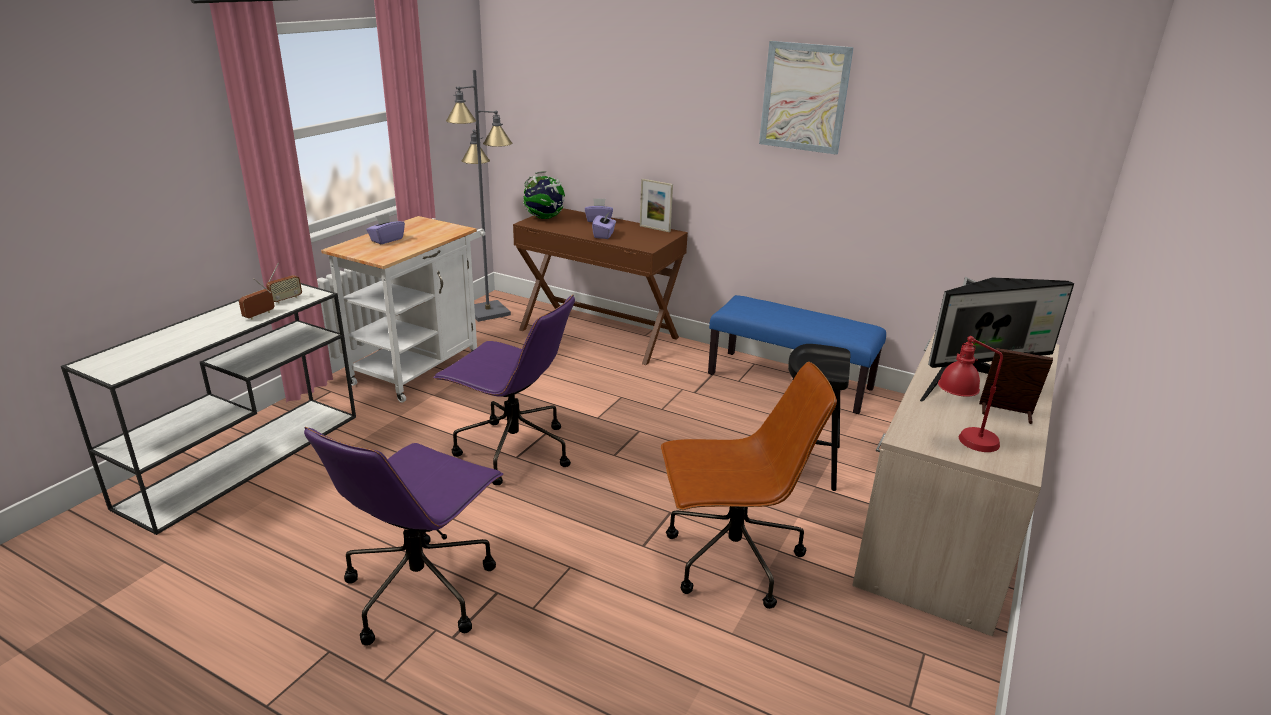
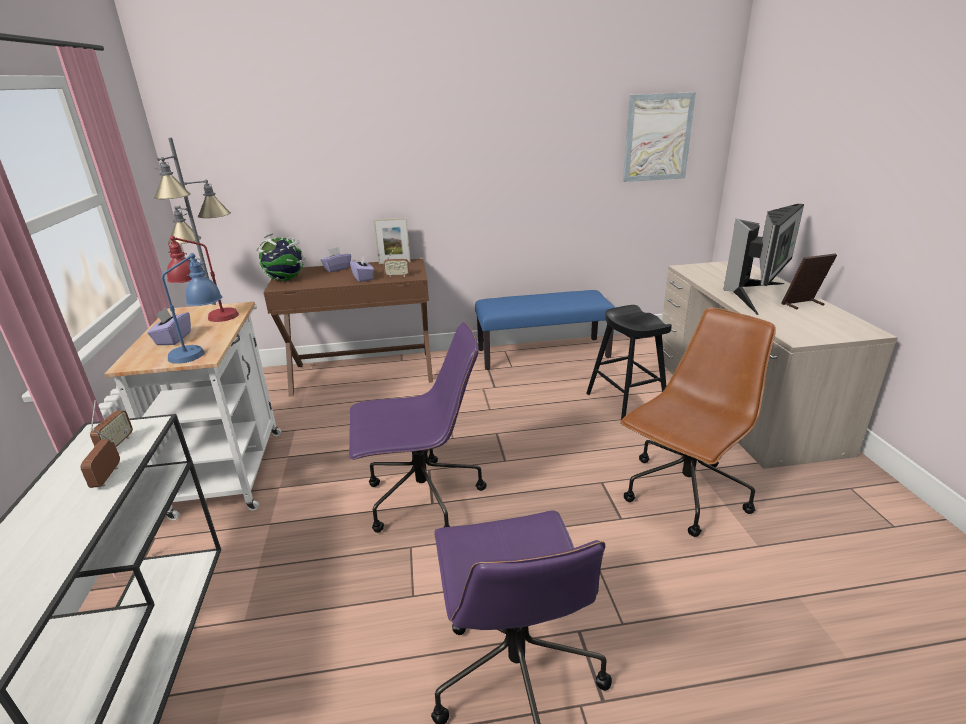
camera: 35 degrees left, 0 degrees up
(387, 255) = (202, 352): none -> blue table lamp
(634, 242) = (397, 275): none -> radio
(804, 97) = (510, 119): picture -> picture (657, 138)
(962, 441) = (821, 328): red table lamp -> red table lamp (210, 319)

